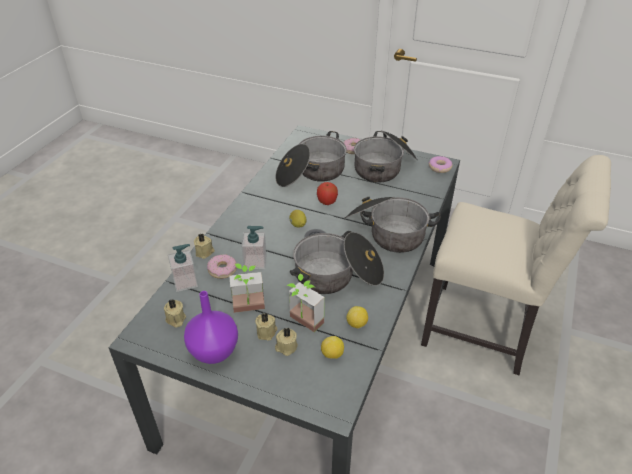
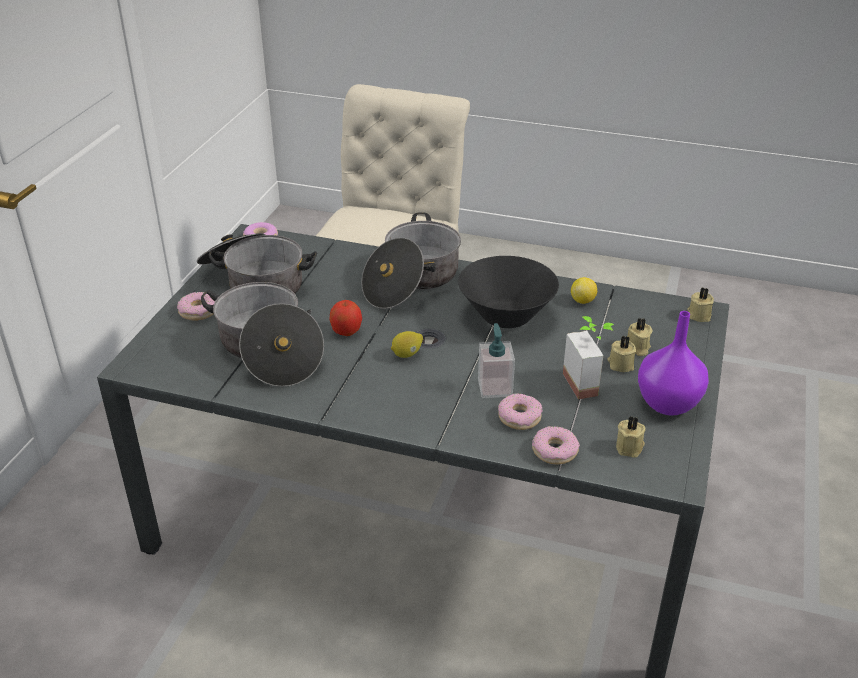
camera: 95 degrees left, 5 degrees down
(185, 282) = (555, 451): soap dispenser -> donut
(205, 252) = (484, 441): beige candle -> beige candle (698, 315)
(302, 323) = (596, 339): potted plant -> none
(332, 354) = (634, 316): lemon -> none
(338, 276) = (506, 316): cooking pot -> black bowl

